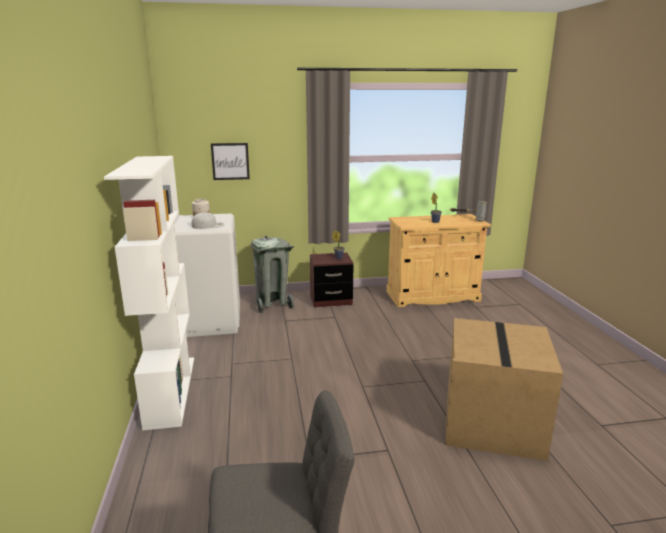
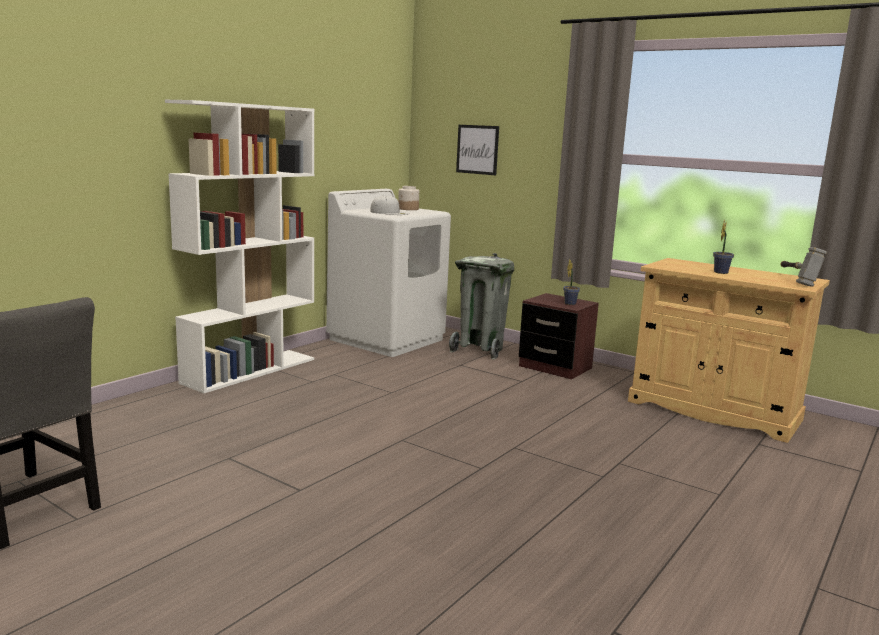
camera: 45 degrees right, 5 degrees down
(490, 421) = (462, 535): cardboard box -> none

